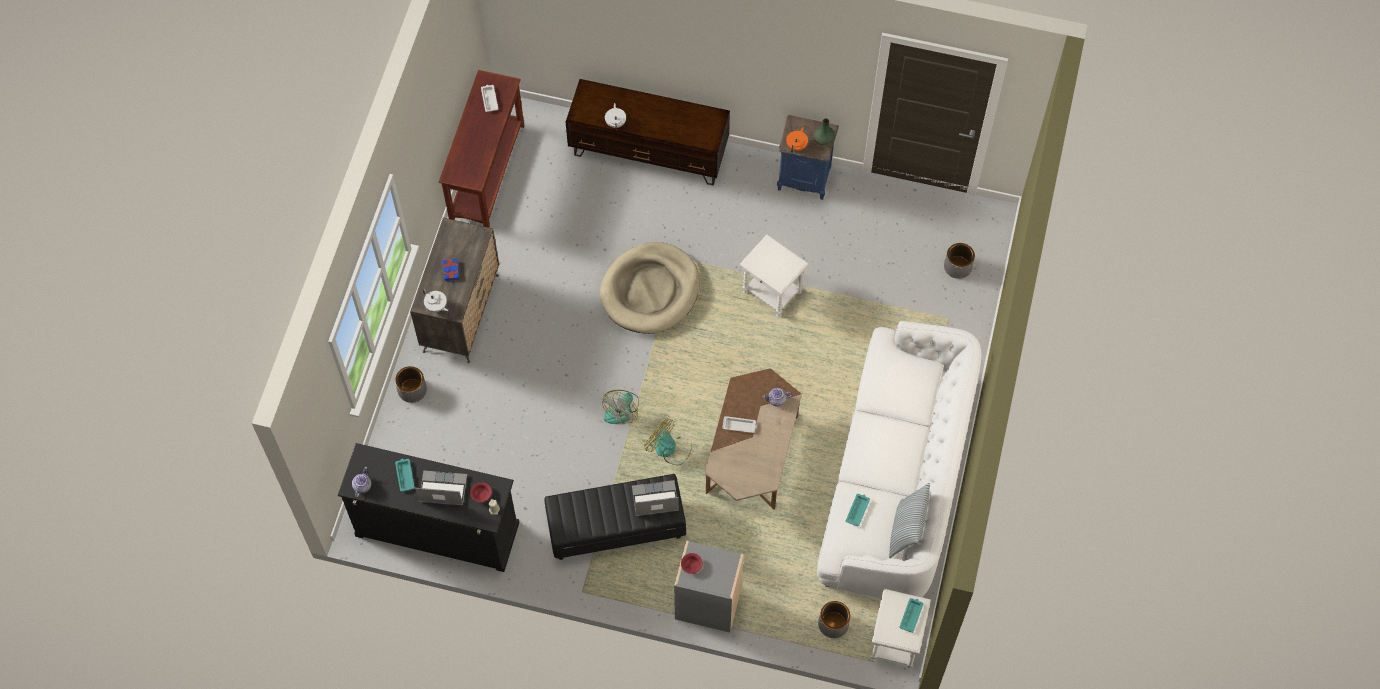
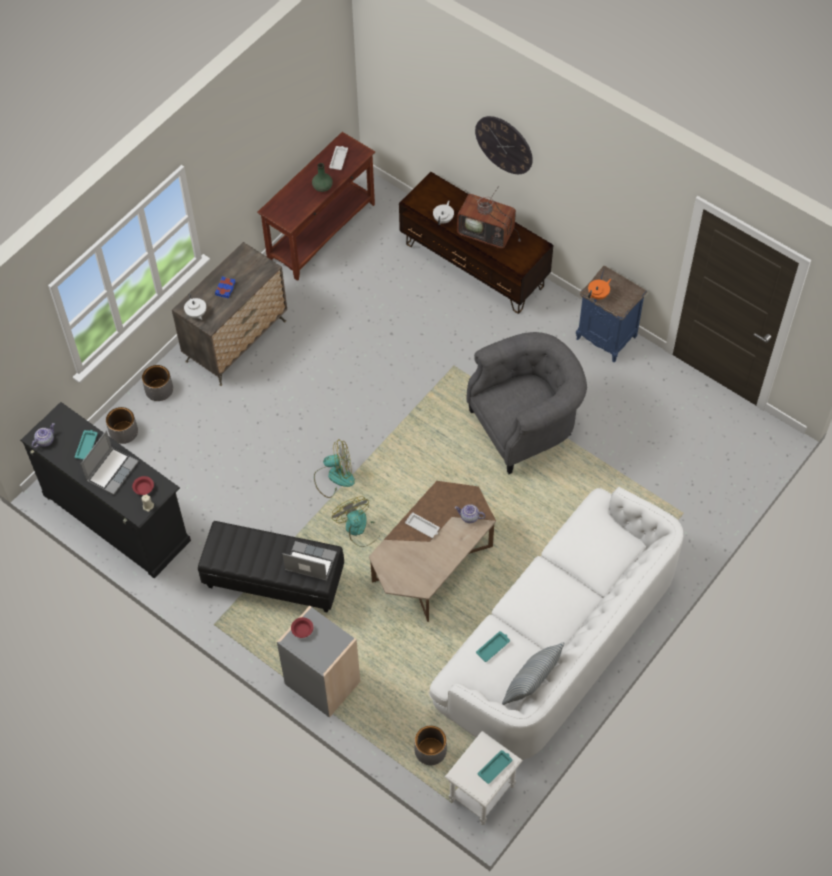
camera: 25 degrees right, 5 degrees down
(442, 489) = (112, 471): laptop -> laptop turned 90 degrees clockwise
(622, 409) = (334, 477): fan -> fan turned 150 degrees counterclockwise
(650, 290) = (414, 384): beige dog bed -> none
(662, 36) = (504, 144): none -> wall clock
(663, 120) = (488, 232): none -> television
(772, 291) = (526, 426): white side table -> grey armchair
(823, 140) = (626, 299): green vase -> green vase (322, 187)
(957, 267) = (714, 469): grey planter -> grey planter (123, 432)

